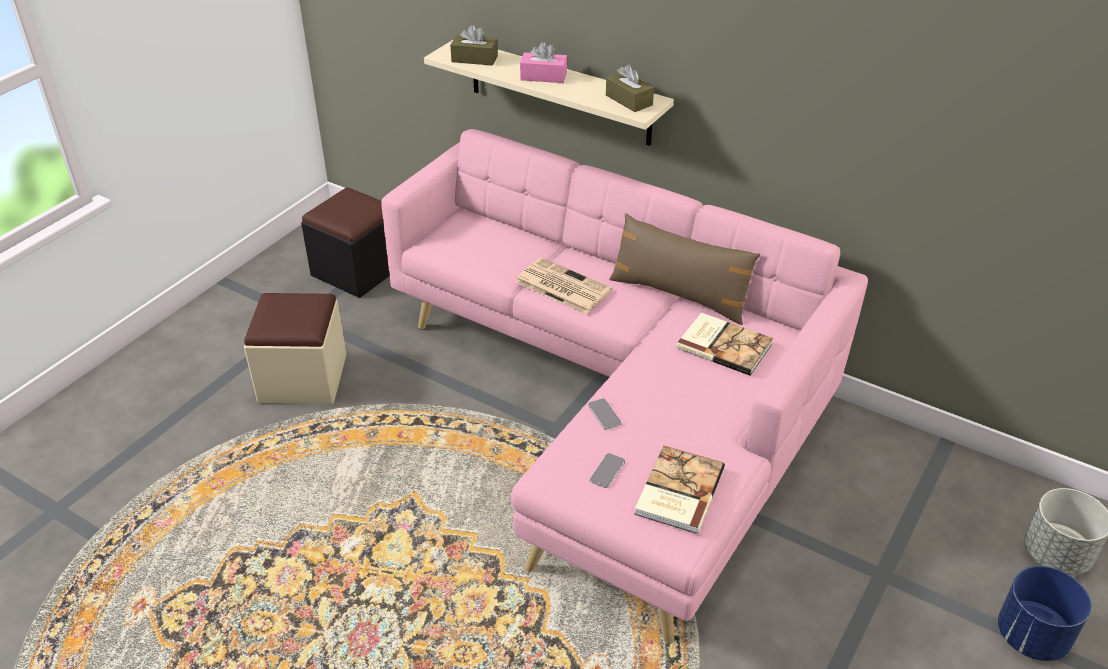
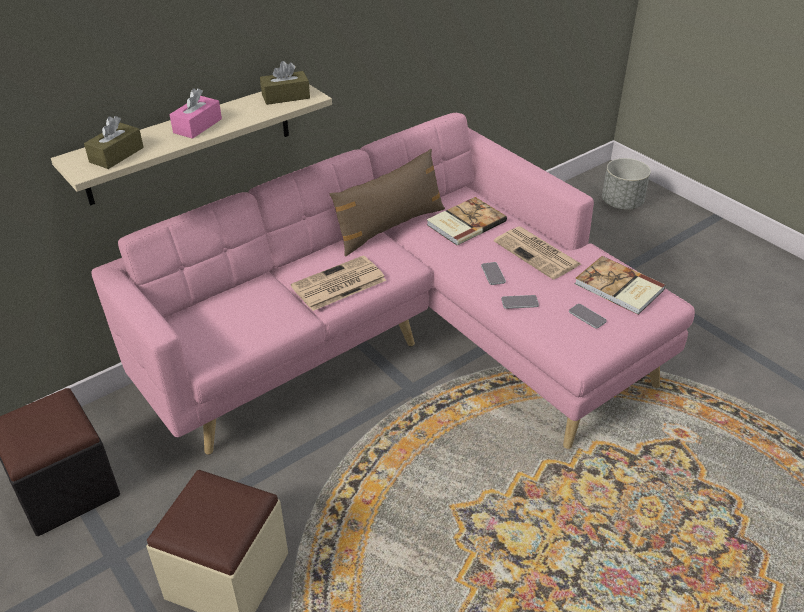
camera: 70 degrees left, 0 degrees up
(643, 385) = (493, 274): none -> phone
(703, 413) = (538, 253): none -> newspaper
(1031, 636) = (679, 234): blue planter -> none

